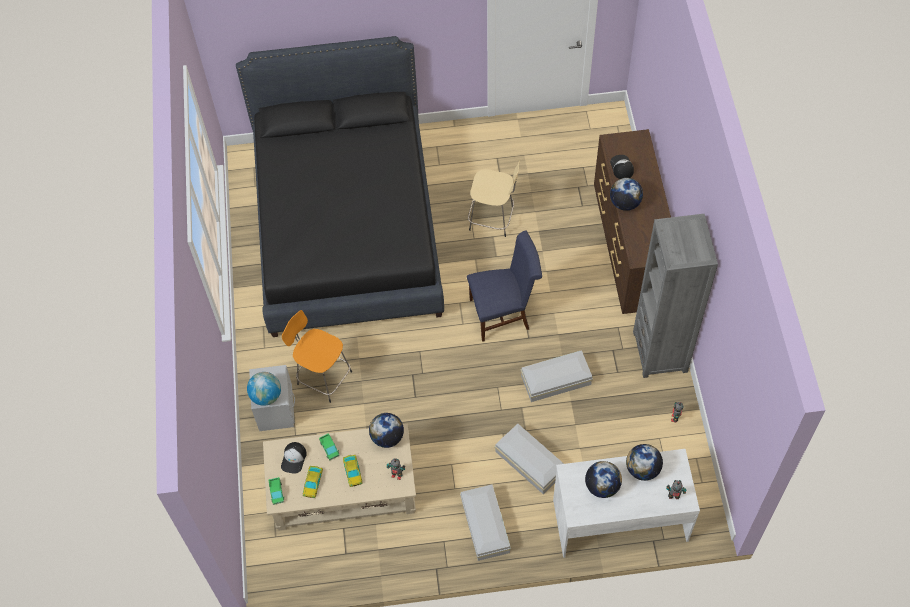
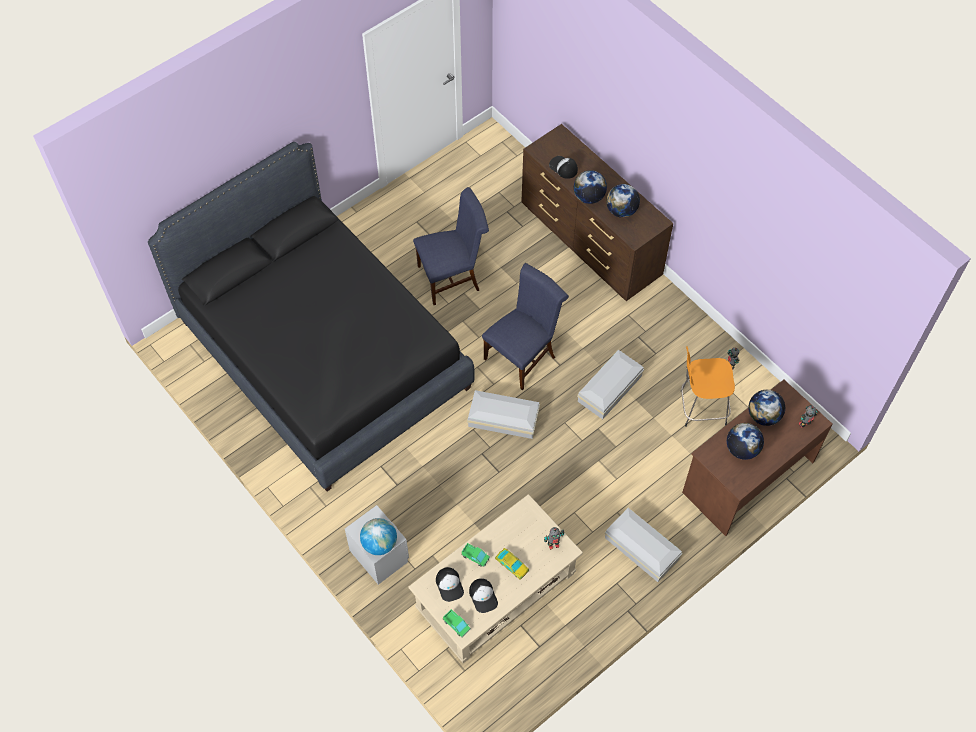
camera: 35 degrees left, 0 degrees up
(313, 483) = (483, 596): toy car -> cap
(323, 377) = (401, 501): orange stool -> orange stool (701, 407)
(387, 437) = (520, 516): globe -> globe (621, 211)
(493, 219) = (452, 277): beige stool -> blue chair
(529, 461) = (638, 470): white storage box -> white storage box (502, 417)
(619, 519) = (747, 476): white desk -> brown desk
(660, 351) = (677, 317): grey bookcase -> none

